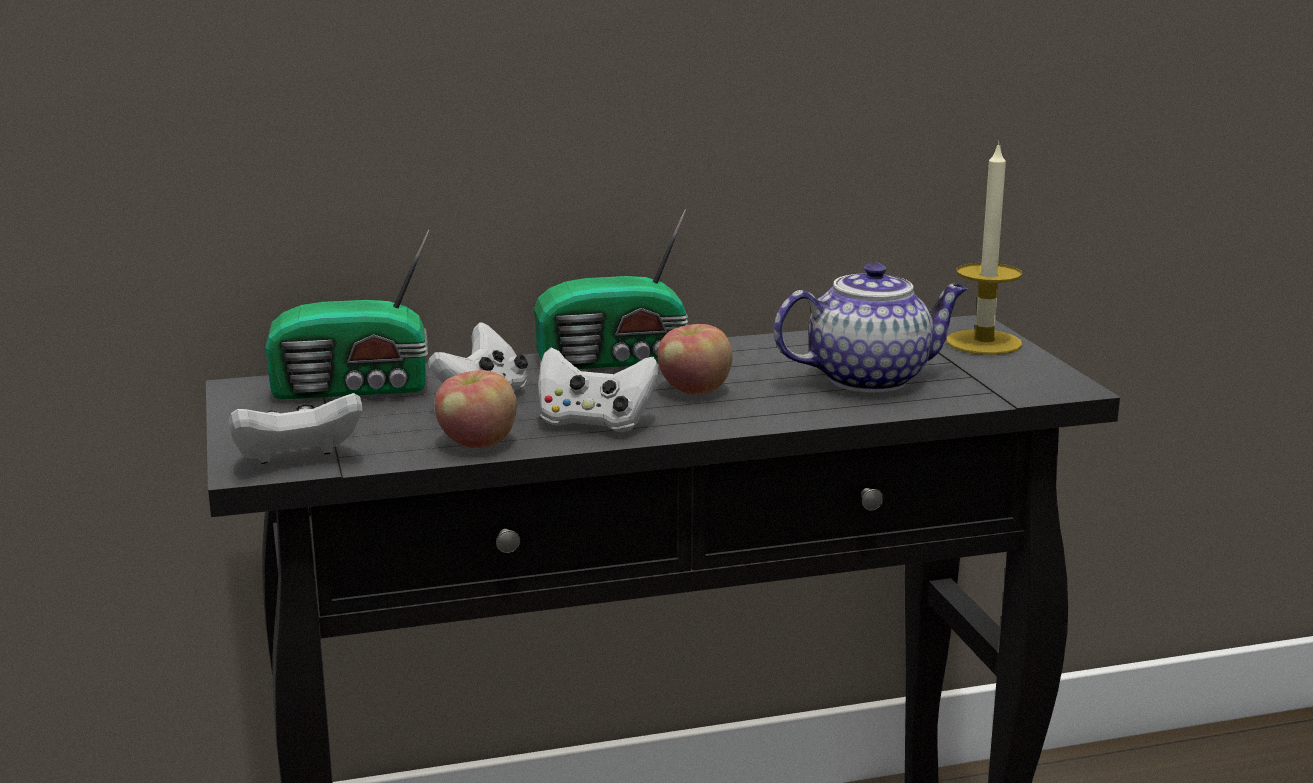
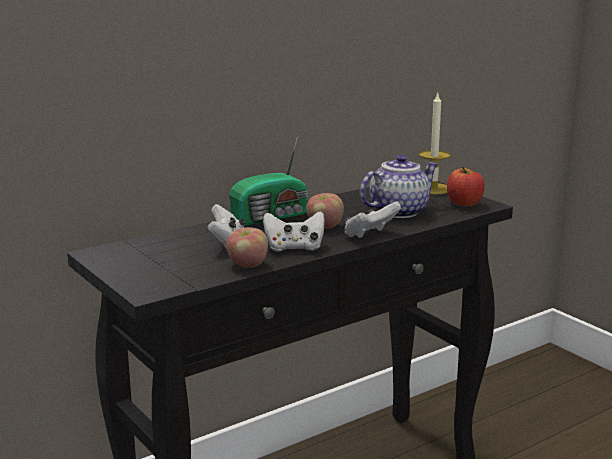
camera: 20 degrees left, 0 degrees up
(297, 460) = (166, 285): white game controller -> white game controller (370, 235)
(355, 389) = (155, 246): radio -> none
(1020, 379) = (464, 203): none -> apple

